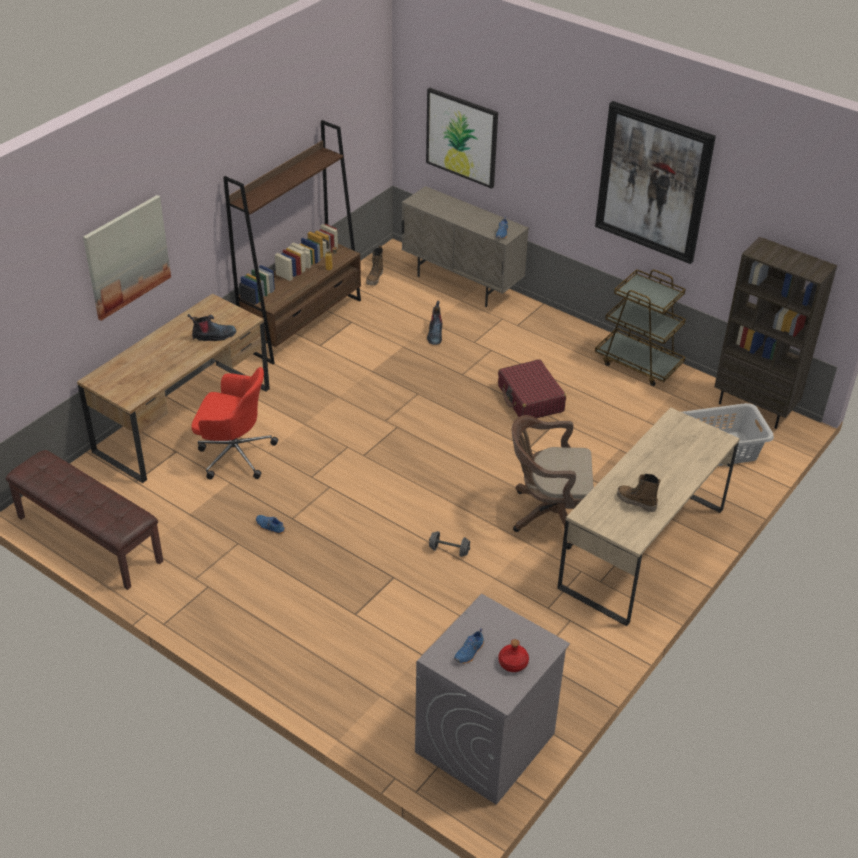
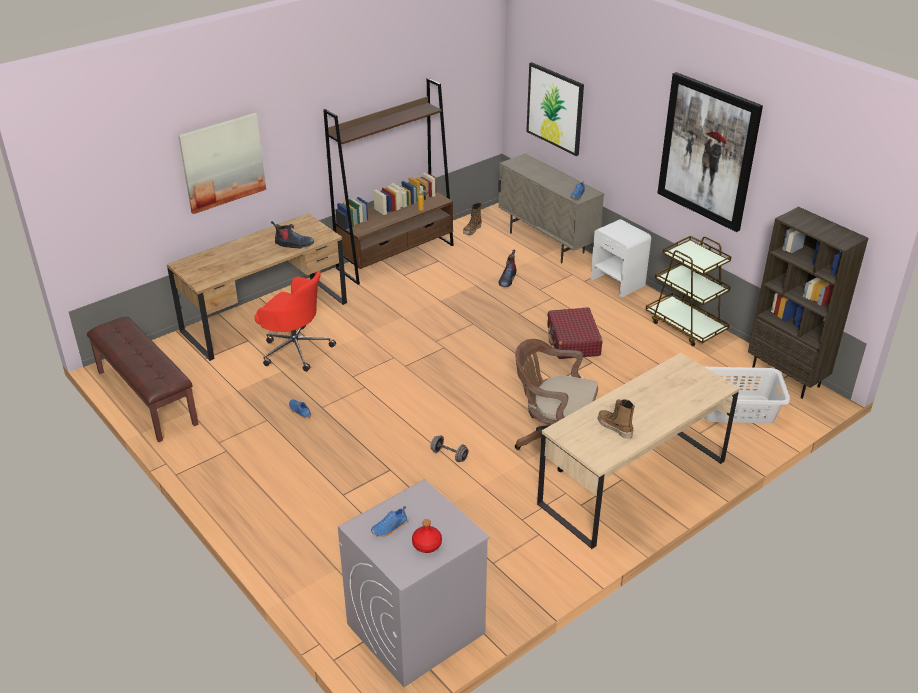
camera: 15 degrees right, 5 degrees down
(553, 321) = (618, 282): none -> white nightstand

